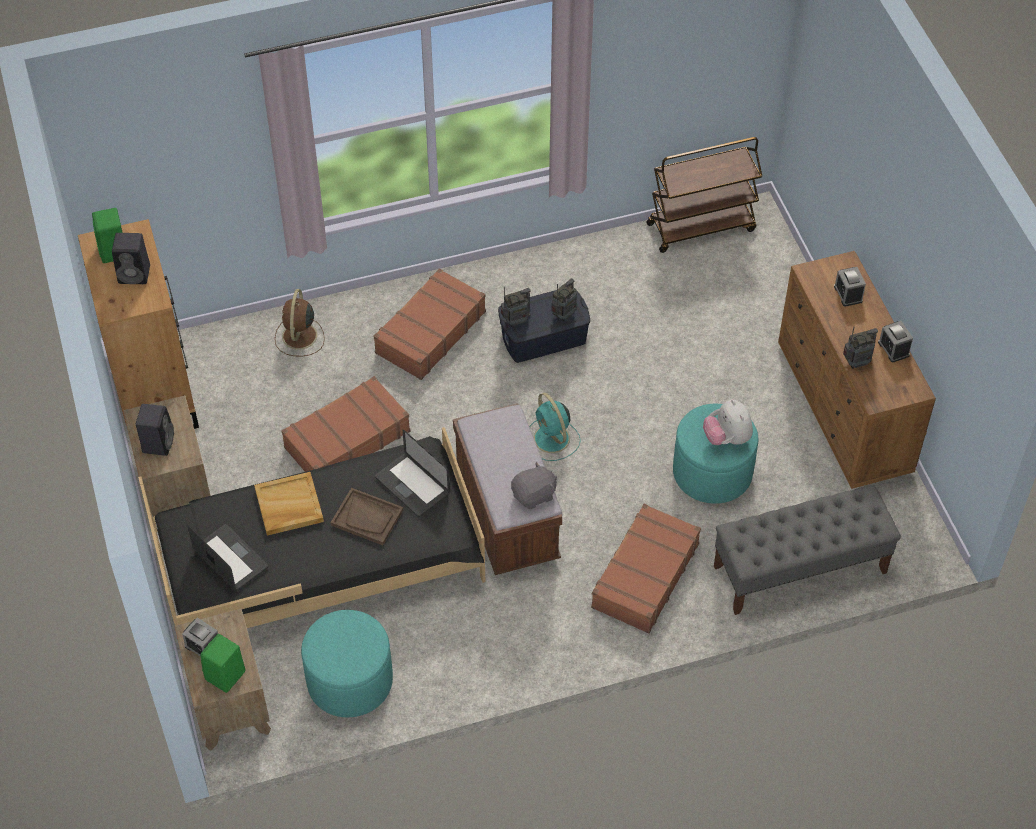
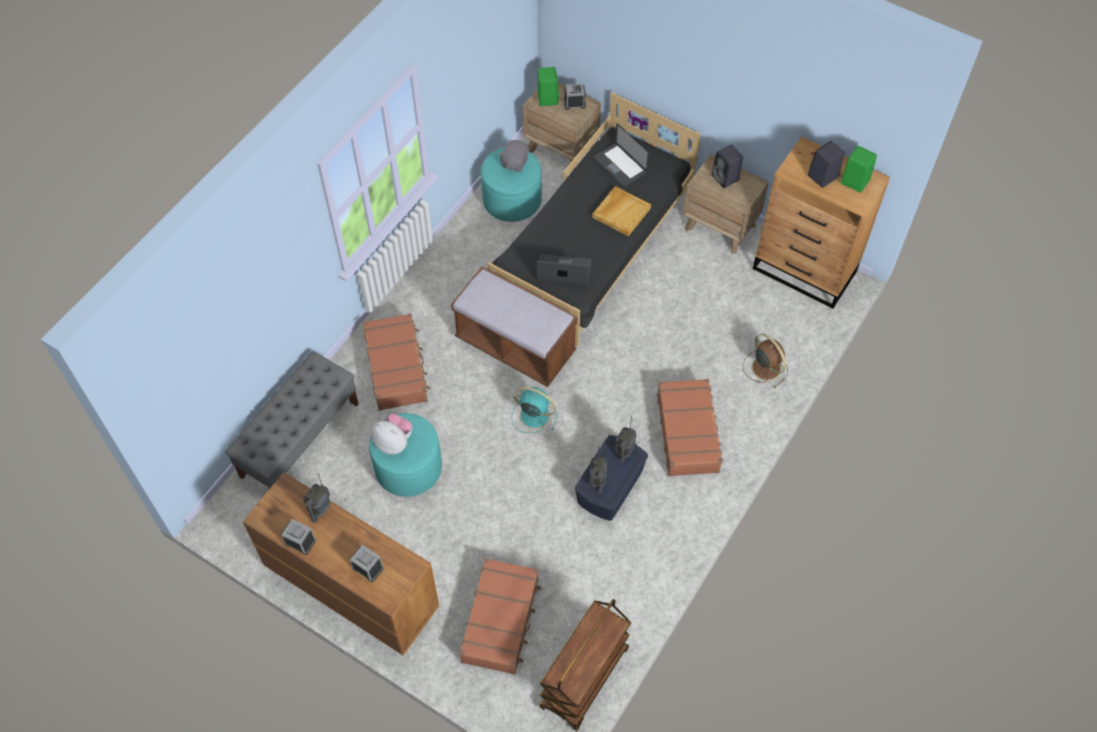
camera: 140 degrees right, 5 degrees up
(230, 558) = (619, 166): laptop -> laptop turned 45 degrees clockwise
(346, 439) = (659, 323): brown suitcase -> brown suitcase (501, 620)
(367, 517) = (570, 236): brown tray -> none
(534, 495) = (478, 300): grey plush toy -> grey plush toy (514, 162)

